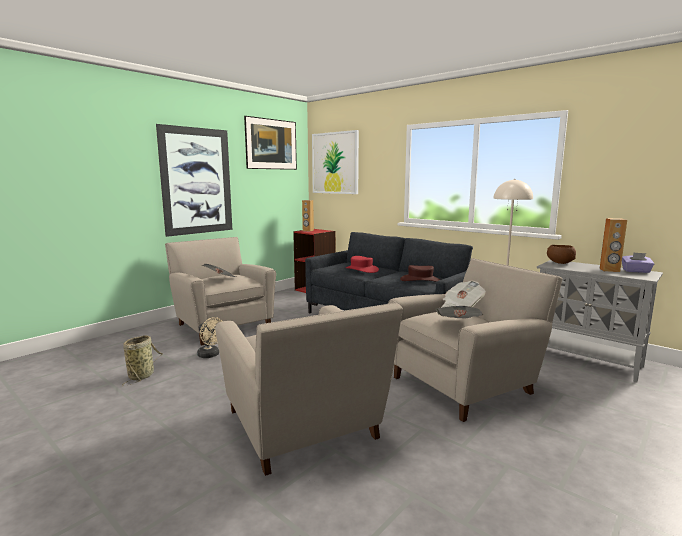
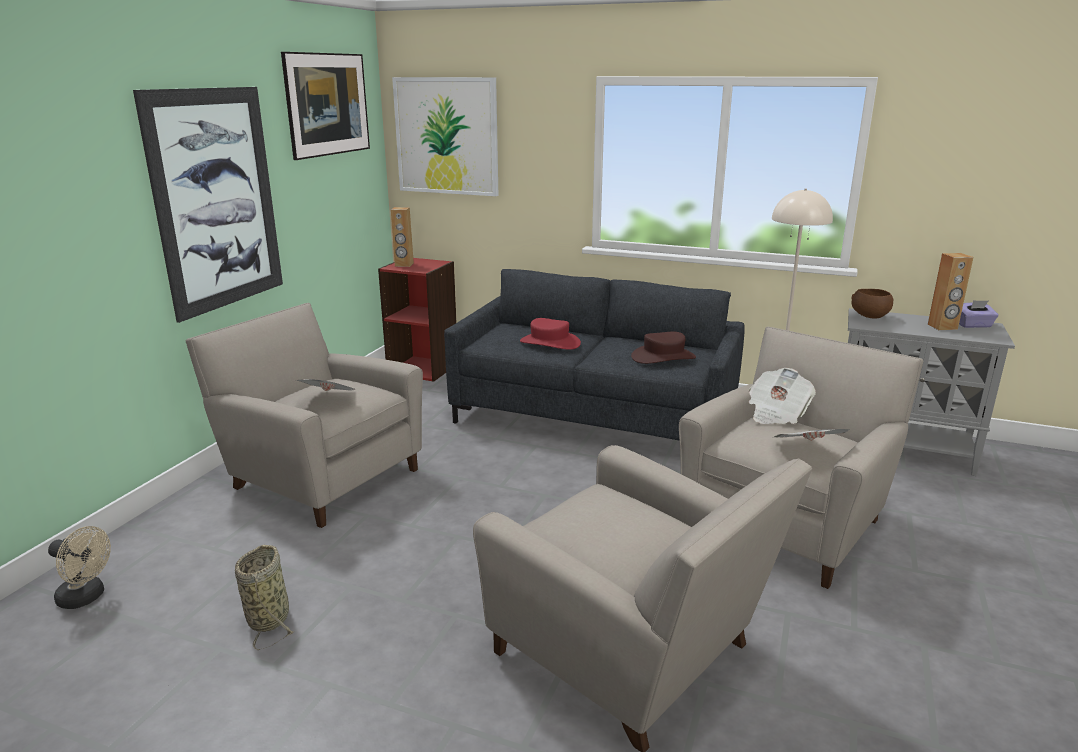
camera: 20 degrees left, 10 degrees up
(210, 355) = (358, 546): beige fan -> beige fan (86, 597)

